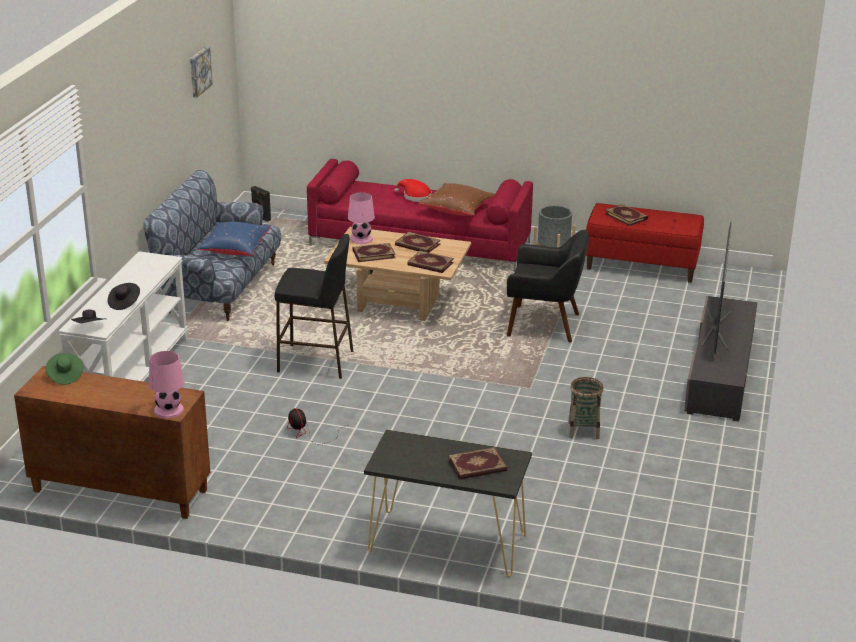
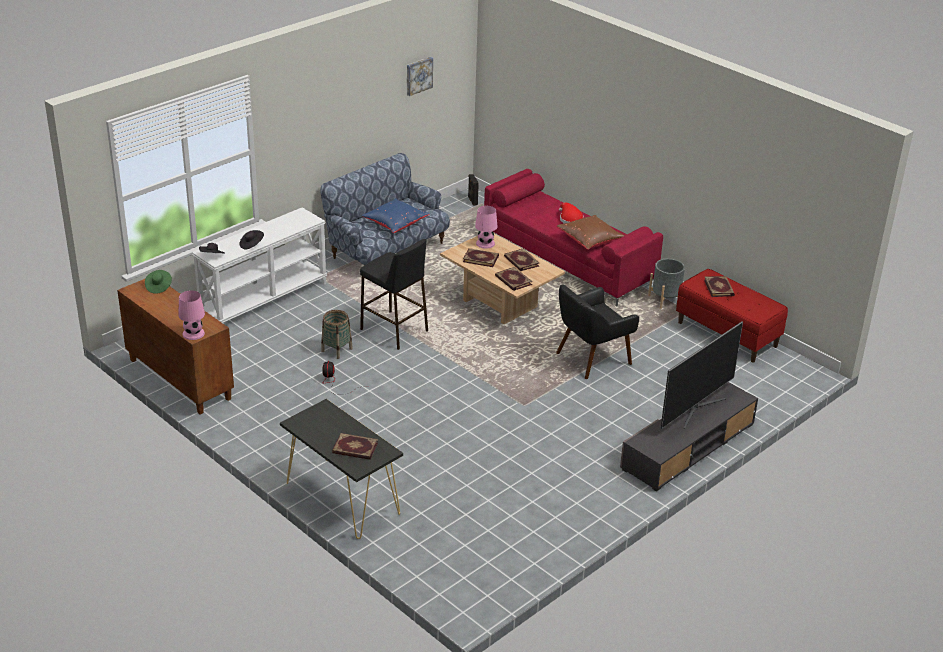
camera: 30 degrees right, 5 degrees up
(544, 325) = (592, 358): black armchair -> black armchair turned 105 degrees clockwise
(583, 430) = (528, 453): basket -> basket (336, 350)

